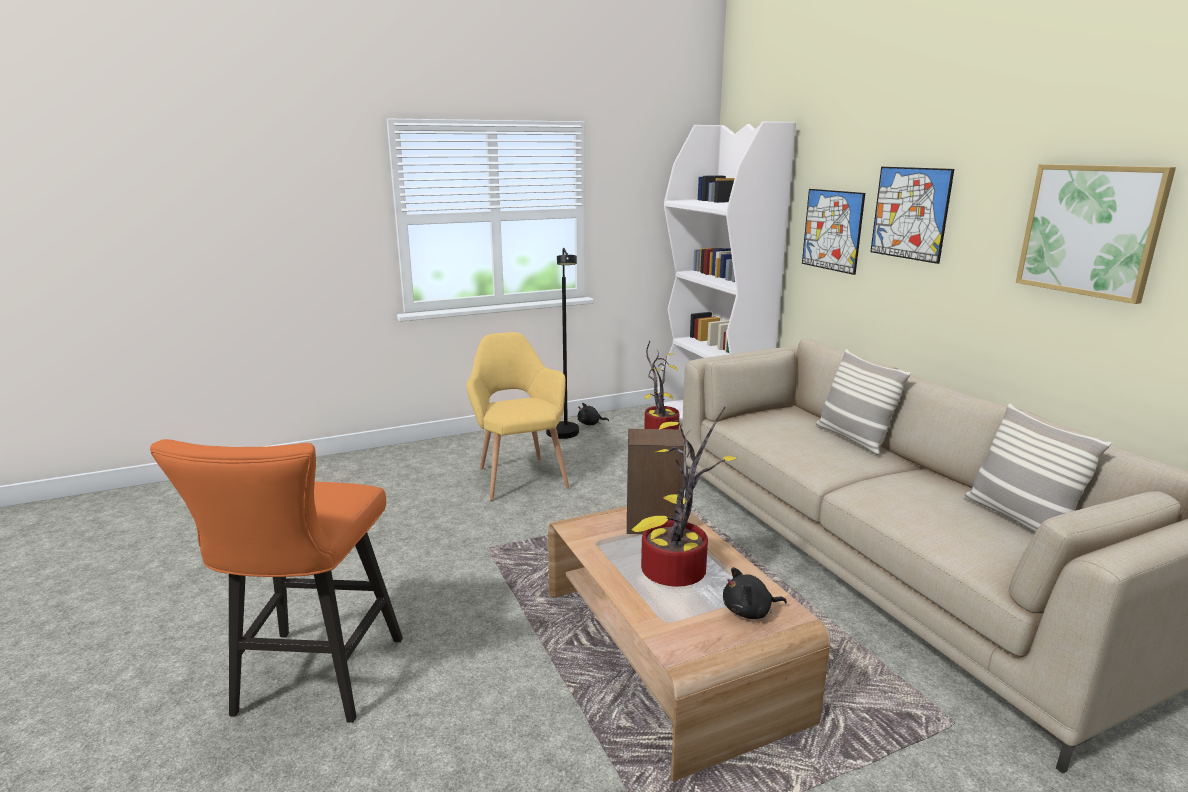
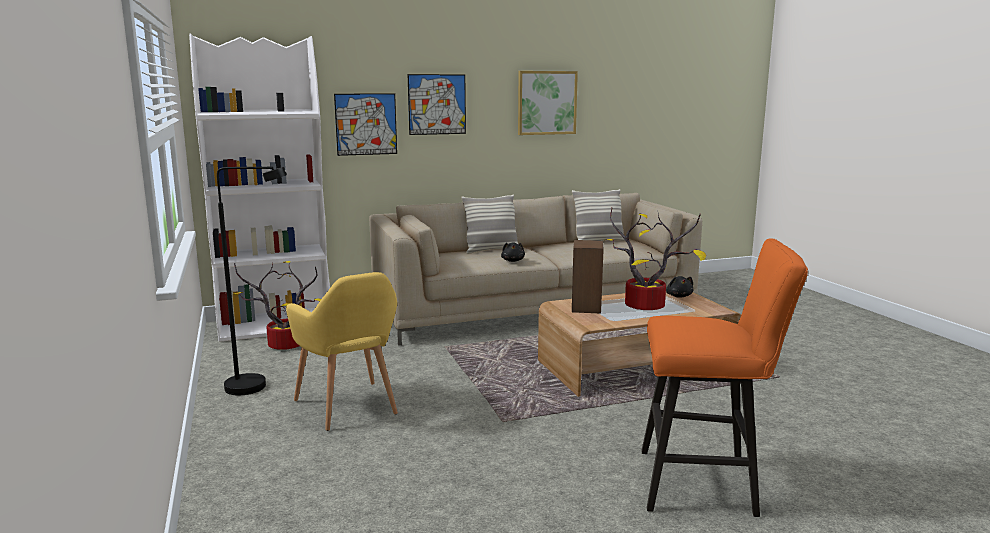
camera: 85 degrees left, 5 degrees down
(518, 475) = (350, 409): yellow armchair -> yellow armchair turned 105 degrees counterclockwise
(590, 424) = (233, 373): black plush toy -> black plush toy (513, 261)

